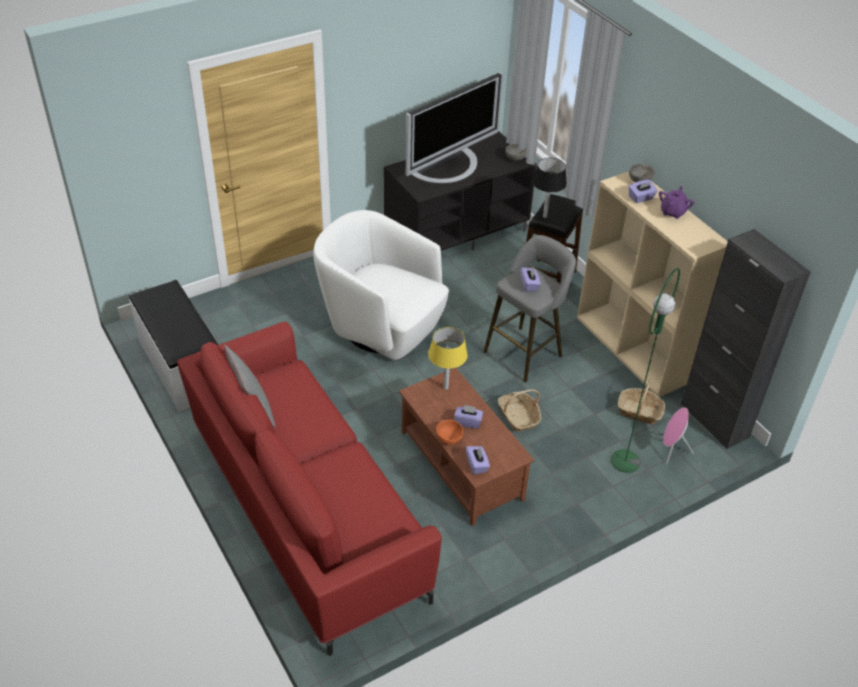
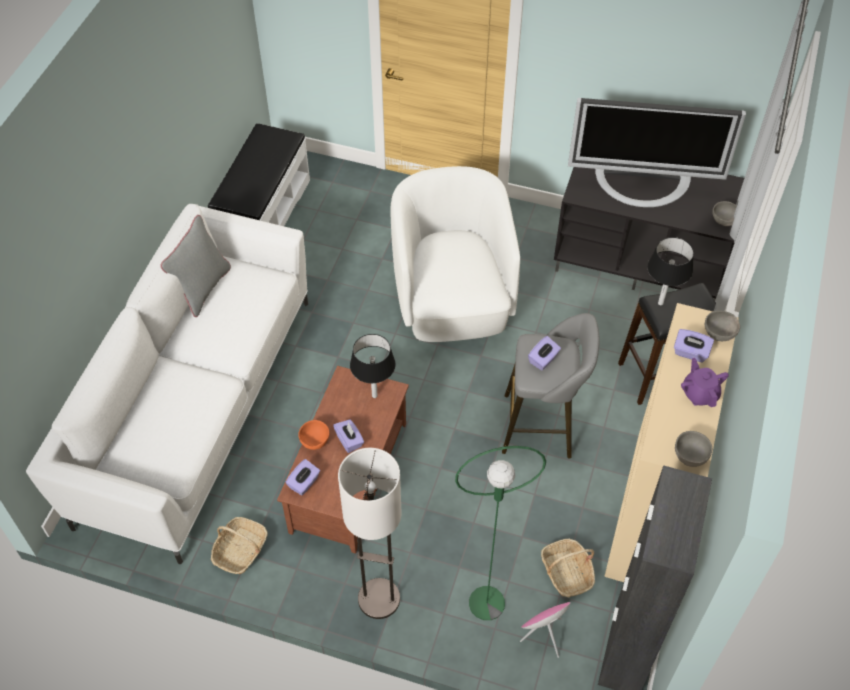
camera: 50 degrees right, 10 degrees up
(305, 511) = (195, 407): red sofa -> white sofa
(446, 388) = (374, 396): yellow table lamp -> black table lamp
(518, 417) = (452, 478): basket -> basket (241, 551)
(571, 511) = (378, 599): none -> floor lamp
(673, 212) = (699, 394): purple teapot -> purple teapot turned 90 degrees counterclockwise
(711, 241) = (689, 457): none -> grey bowl

